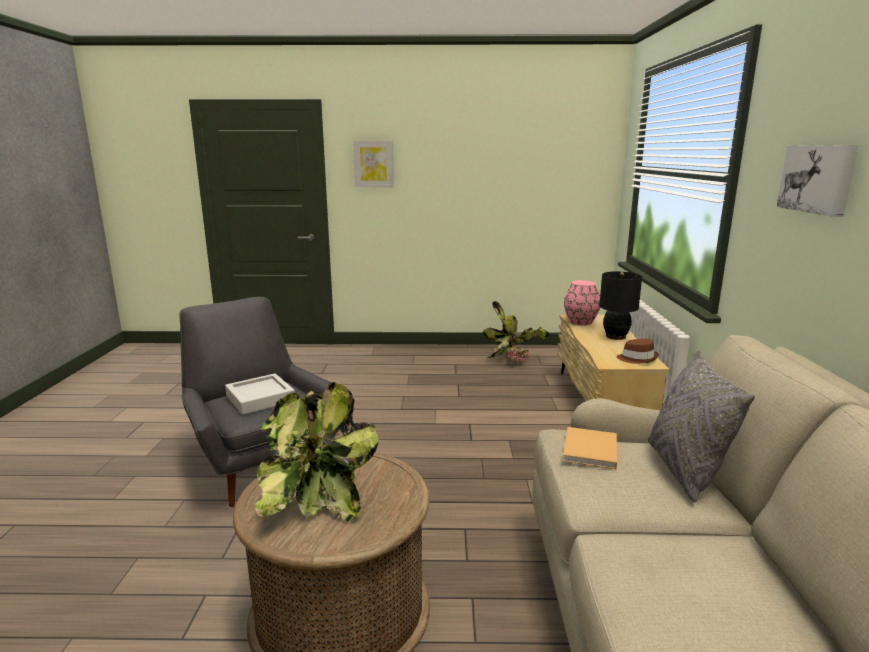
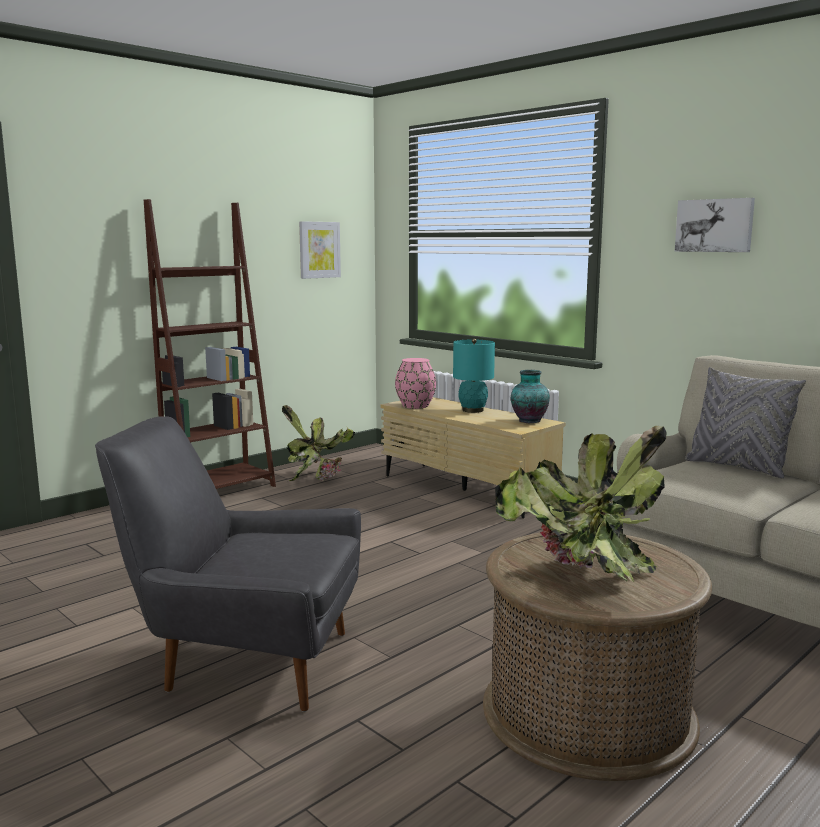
camera: 45 degrees left, 5 degrees down
(260, 399) = (275, 549): grey tray -> none
(373, 164) = (91, 226): picture -> picture (319, 250)
(443, 351) = (220, 490): none -> brown bookcase
(590, 451) = (675, 474): beige book -> none
(615, 336) = (472, 410): black table lamp -> turquoise table lamp
(637, 358) = (528, 421): brown hat -> vase

